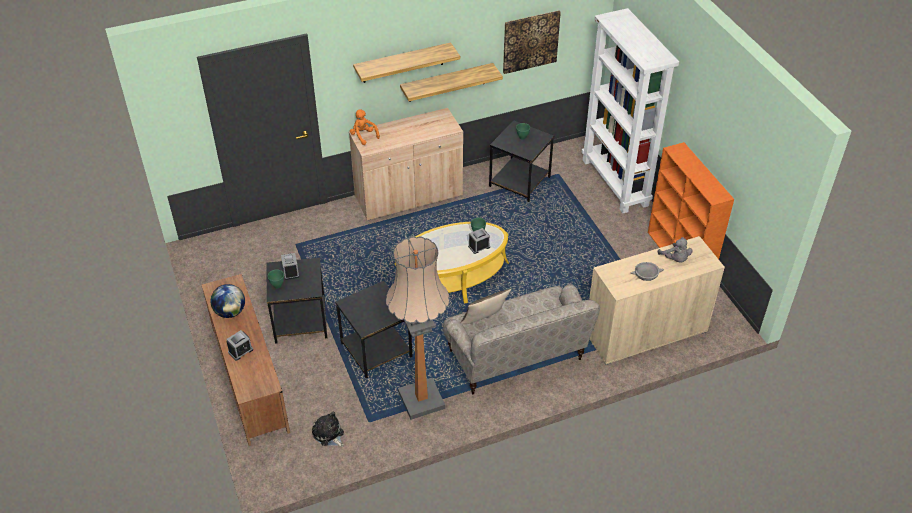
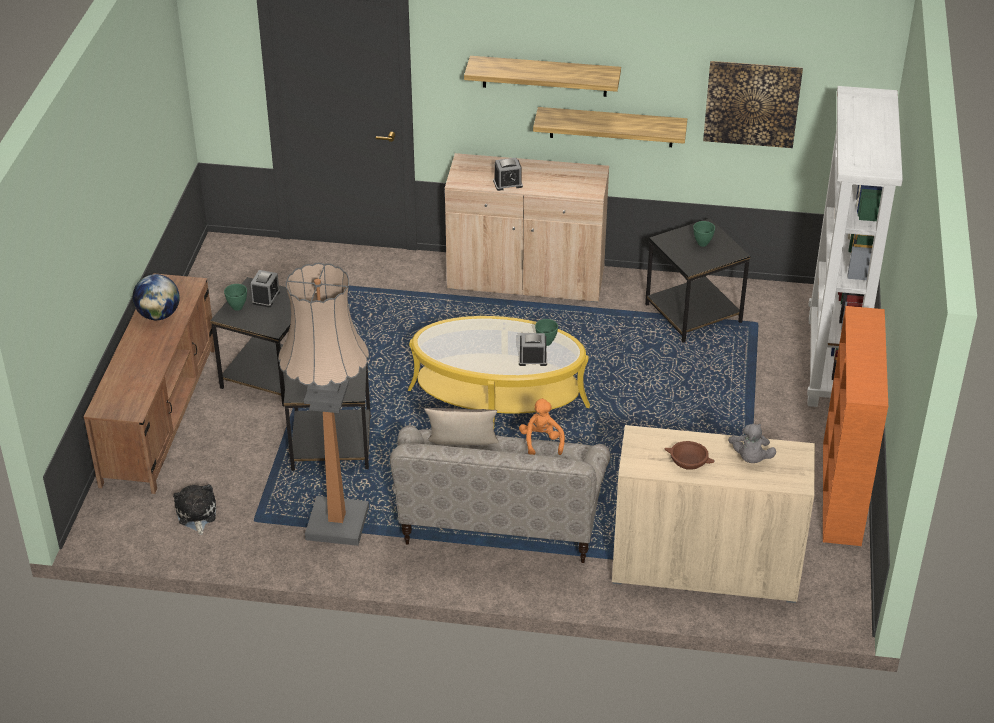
camera: 30 degrees right, 5 degrees down
(240, 351) = (134, 361): alarm clock -> alarm clock (507, 183)
(363, 136) = (468, 164): orange plush toy -> orange plush toy (541, 442)
(646, 276) = (688, 462): grey bowl -> brown bowl

